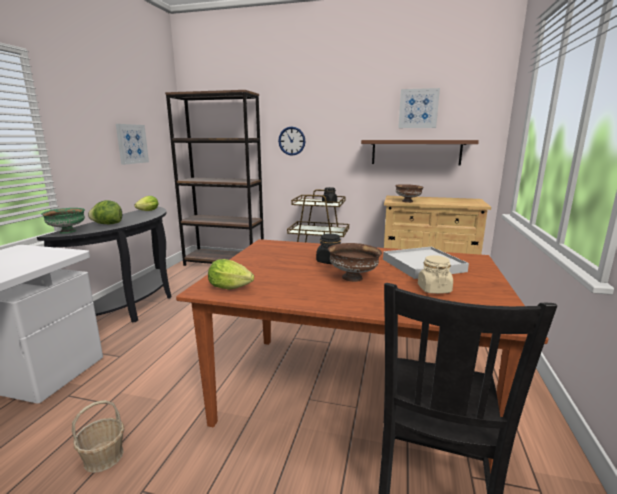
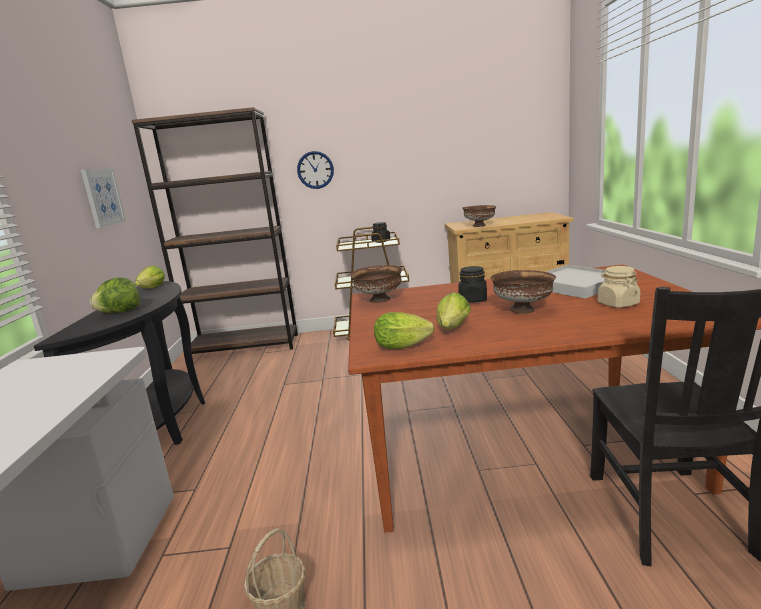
camera: 15 degrees left, 0 degrees up
(68, 232) = (74, 331): green bowl -> none
(268, 248) = (379, 300): none -> brown bowl
(281, 282) = (452, 329): none -> lettuce
(416, 152) = (472, 167): brown shelf -> none
(418, 108) = (468, 114): picture -> none

